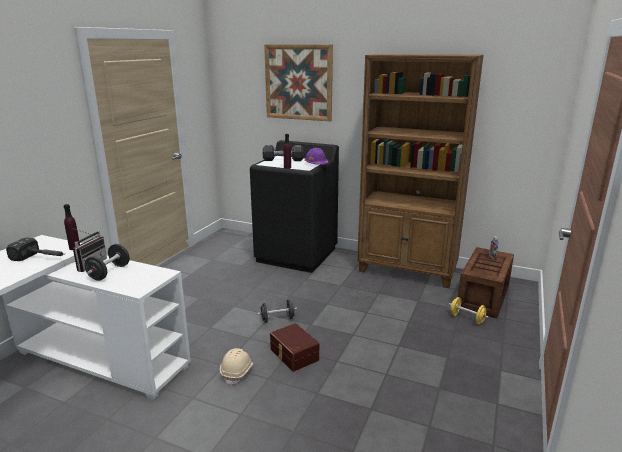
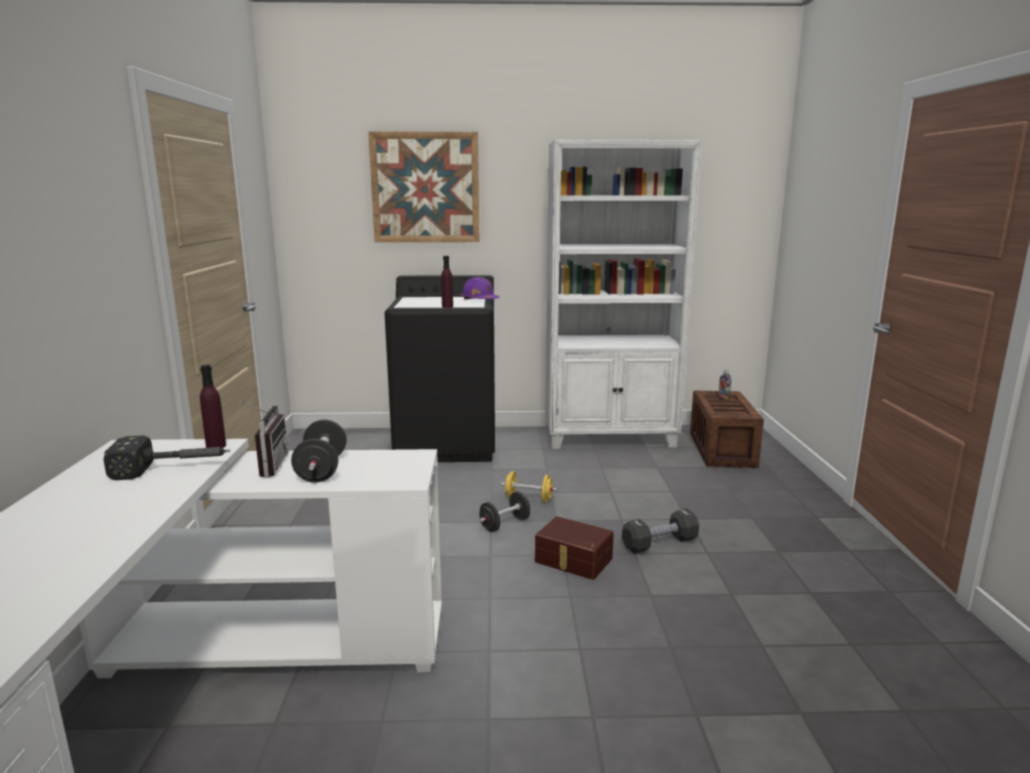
camera: 25 degrees left, 5 degrees down
(237, 372) = (520, 601): beige hard hat -> none
(283, 160) = (424, 300): black dumbbell -> black dumbbell (659, 543)
(408, 271) = (610, 438): brown bookcase -> white bookcase
(467, 318) = (729, 474): yellow dumbbell -> yellow dumbbell (528, 499)

